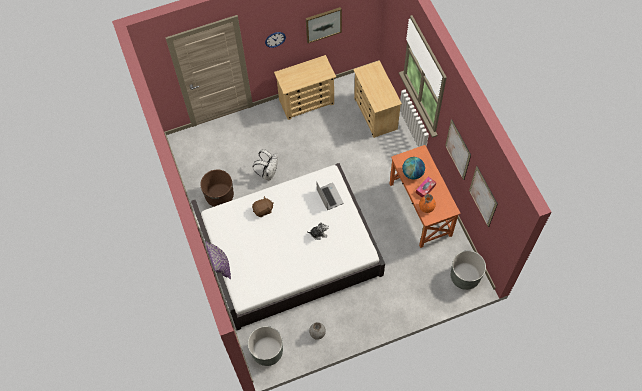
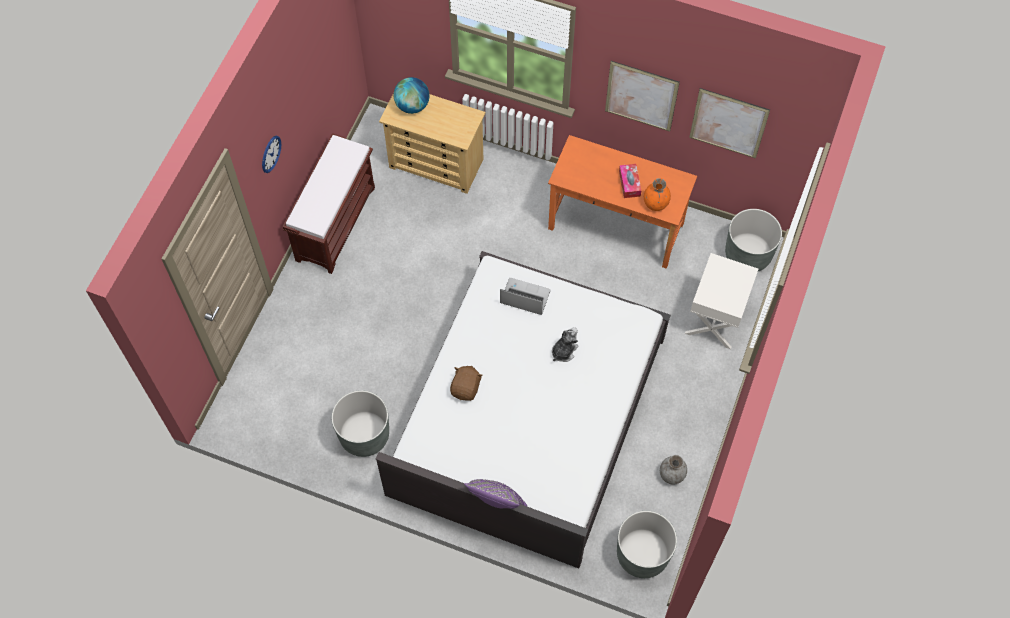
camera: 50 degrees left, 0 degrees up
(219, 196) = (364, 435): brown planter -> grey planter
(268, 173) = (391, 350): white backpack -> none
(306, 102) = (335, 222): beige dresser -> brown bench
(323, 24) = (309, 85): picture -> none
(412, 173) = (595, 179): globe -> globe (412, 106)
(415, 290) = (716, 320): none -> white nightstand

